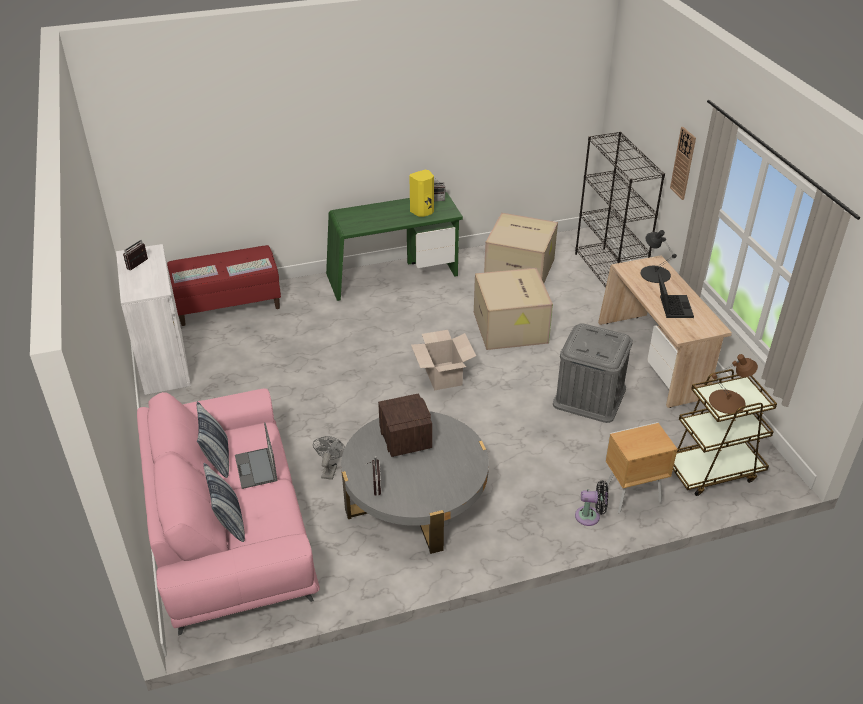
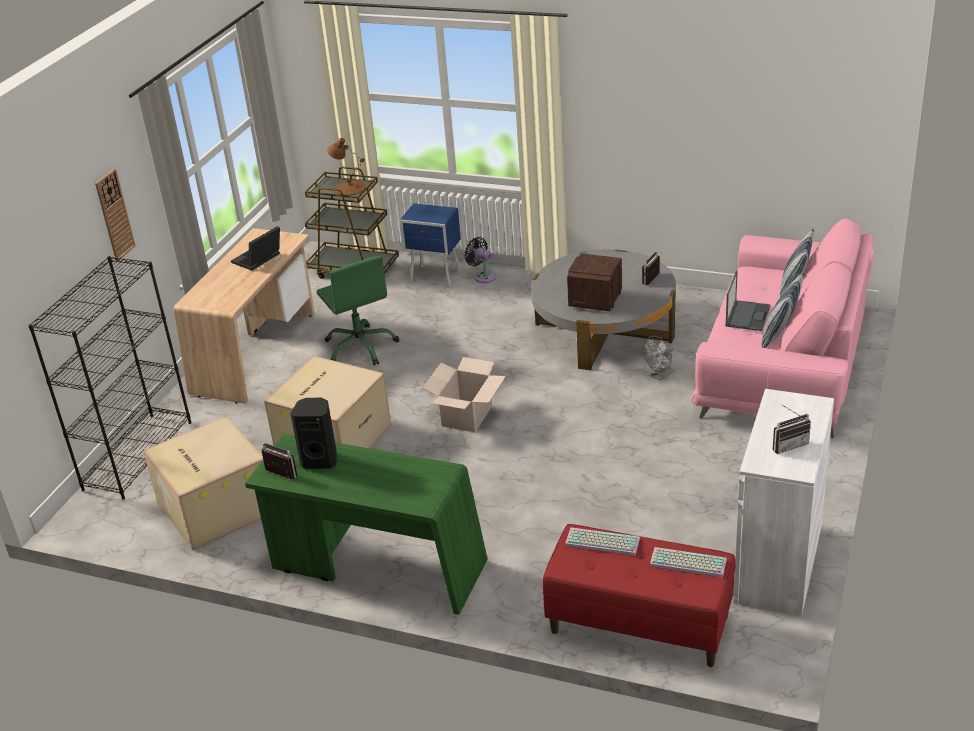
camera: 140 degrees left, 5 degrees down
(422, 212) = (320, 460): yellow speaker -> black speaker
(589, 396) = (360, 347): grey storage box -> green office chair
(630, 495) = (436, 277): brown nightstand -> blue nightstand
(655, 274) = (216, 290): black table lamp -> none

